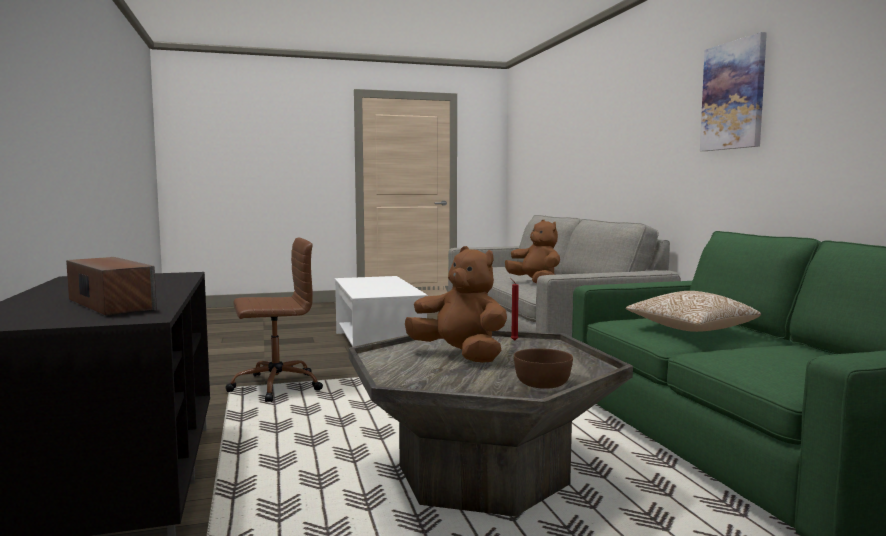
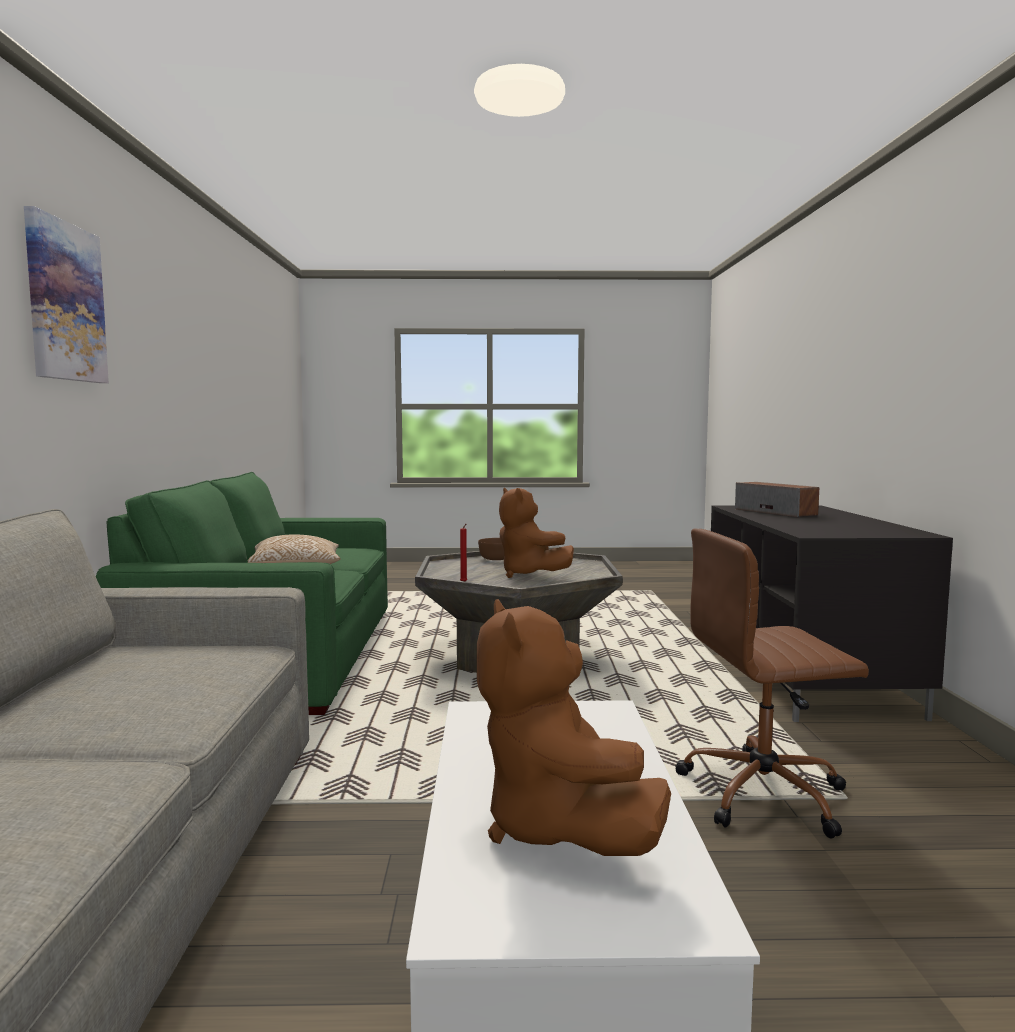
camera: 165 degrees left, 0 degrees up
(535, 283) = (179, 677): brown plush toy -> brown plush toy (558, 829)

